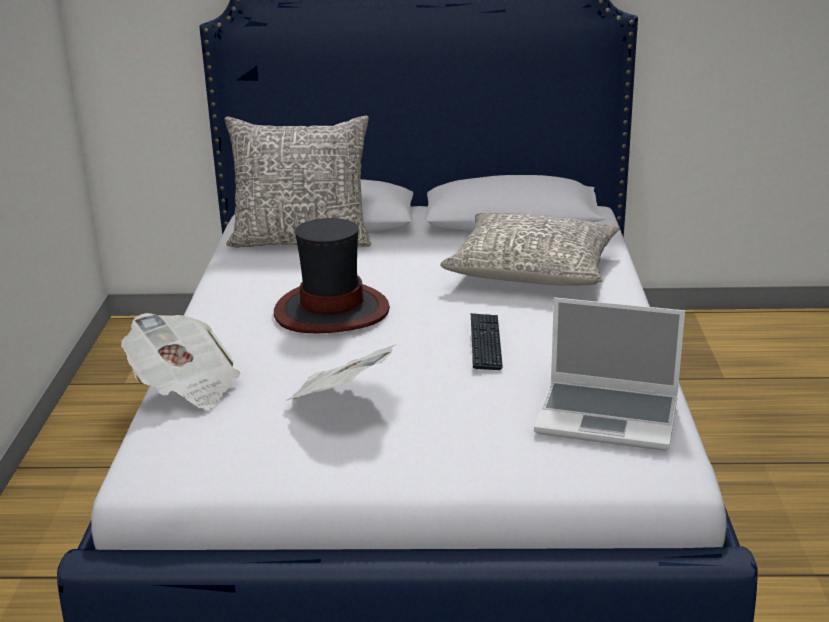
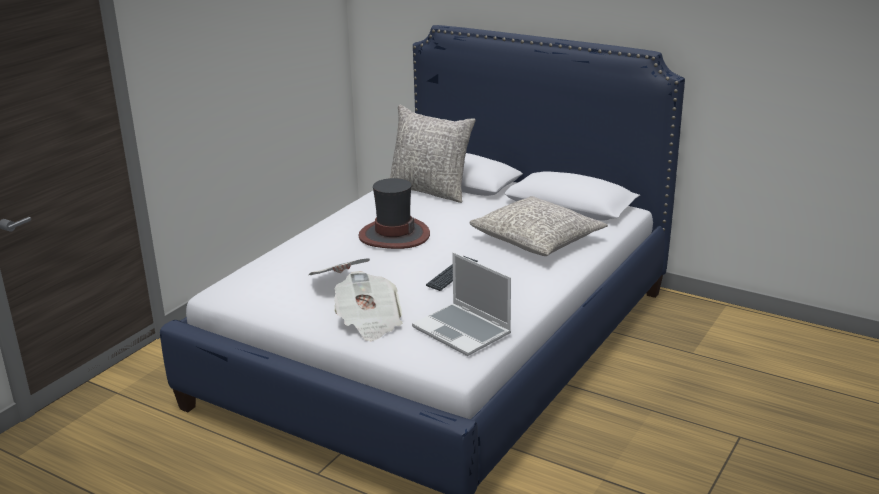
camera: 30 degrees right, 0 degrees up
(185, 386) = (277, 256): newspaper -> newspaper (369, 323)

